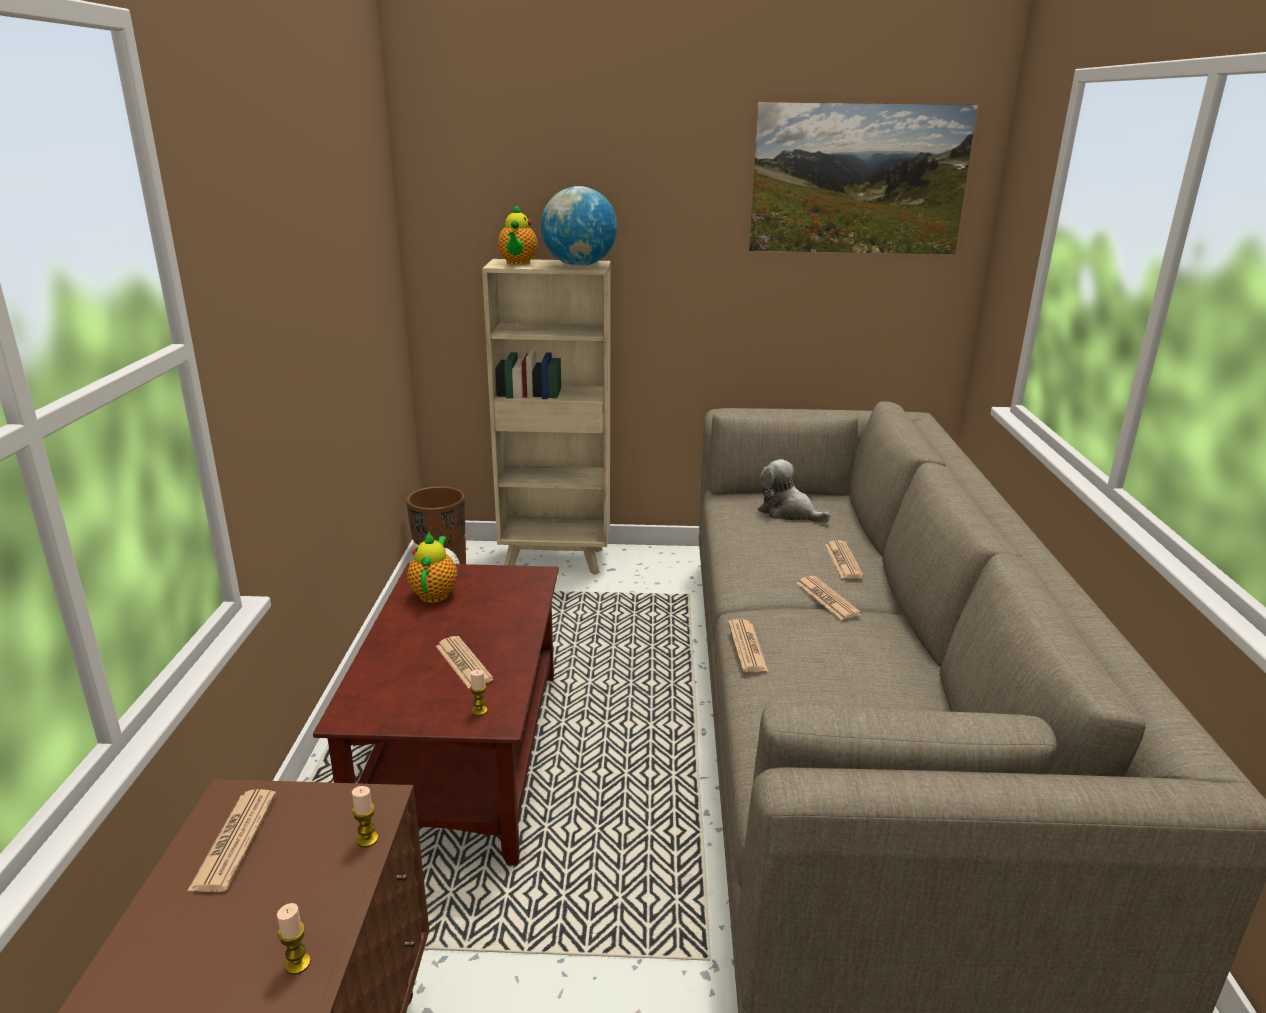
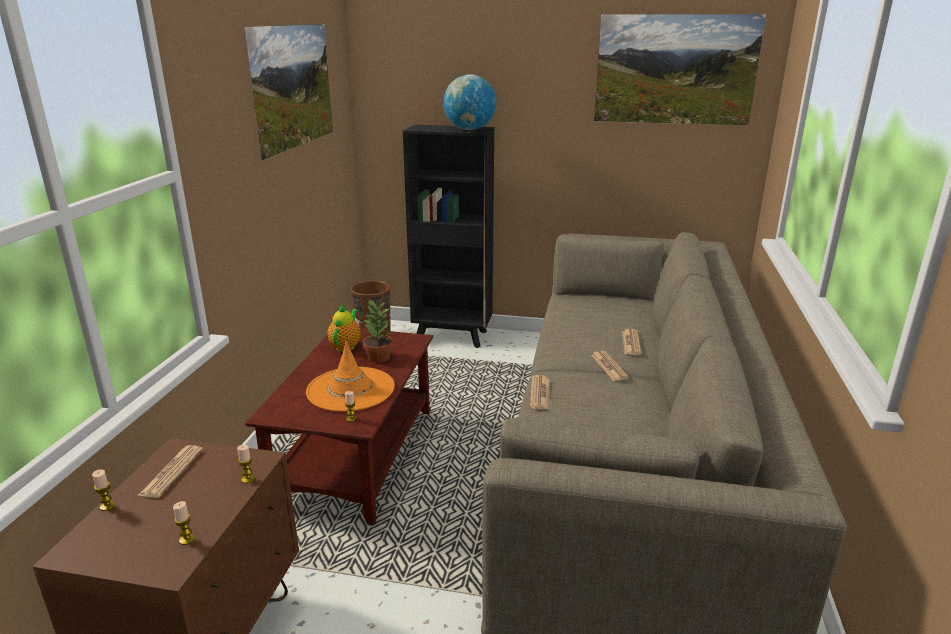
camera: 10 degrees right, 0 degrees up
(138, 918) = (107, 506): none -> candle
(335, 250) = (298, 116): none -> picture
(463, 663) = (350, 389): newspaper -> orange hat
(489, 607) = (378, 357): none -> potted plant
(517, 263) = (428, 127): teapot -> none
(556, 560) = (452, 337): beige bookcase -> black bookcase
(788, 512) = (604, 308): plush toy -> none

